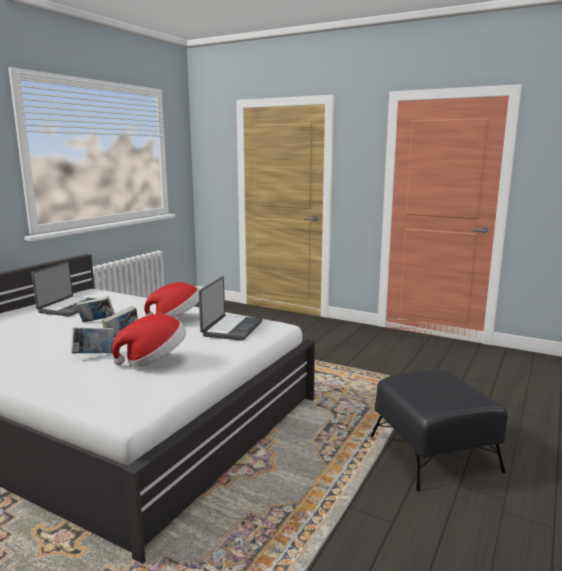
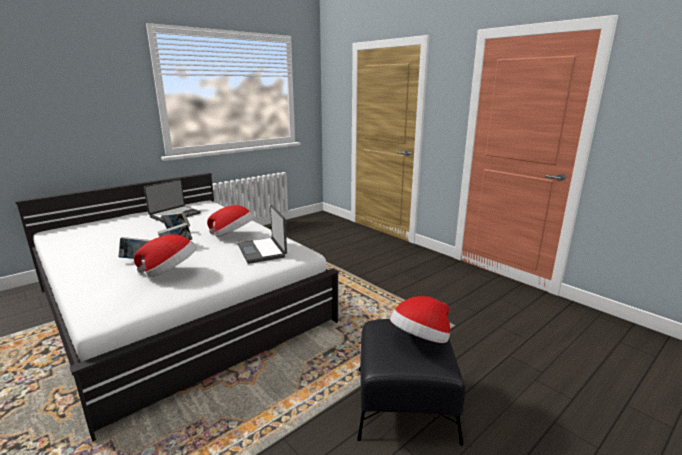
camera: 20 degrees right, 5 degrees up
(231, 328) = (262, 251): laptop -> laptop turned 120 degrees clockwise
(447, 383) = (420, 340): none -> hat

